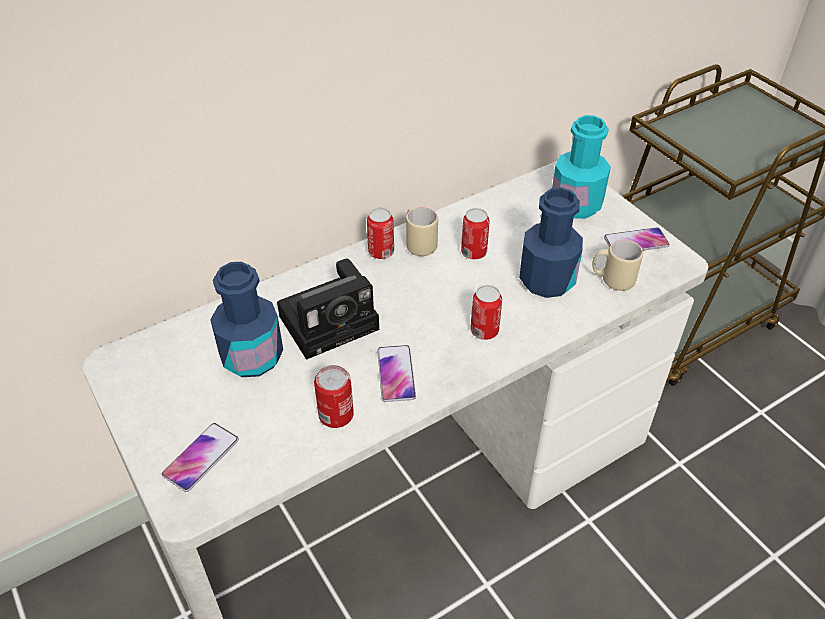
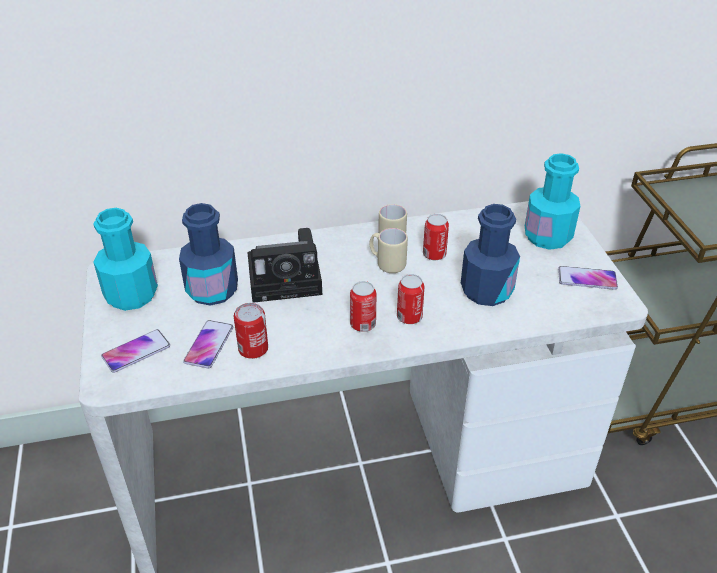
camera: 20 degrees right, 5 degrees down
(157, 388) = (131, 295): none -> turquoise bottle
(381, 252) = (356, 237): can -> can (363, 324)
(396, 374) = (317, 331): phone -> phone (209, 345)
(612, 280) = (546, 304): beige mug -> beige mug (387, 264)

